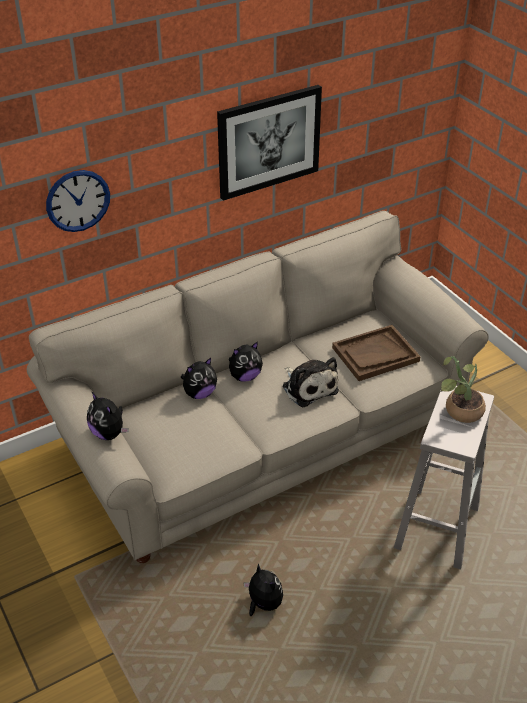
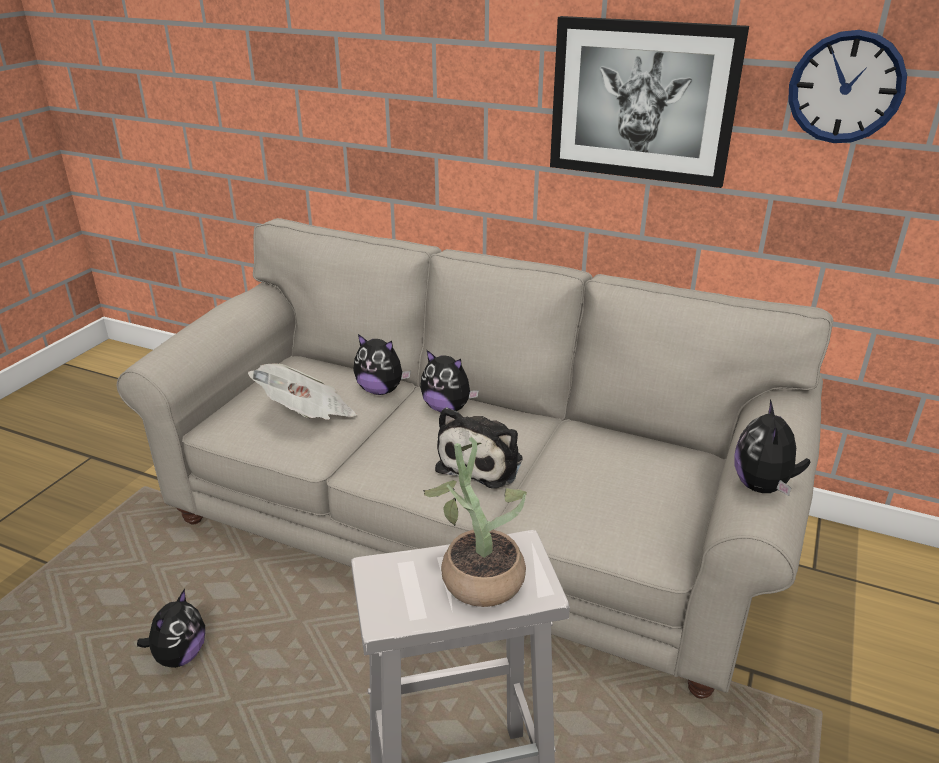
camera: 55 degrees right, 10 degrees down
(78, 201) = (363, 83): wall clock -> wall clock (846, 87)
(109, 433) = (205, 335): plush toy -> plush toy (763, 486)
(198, 434) = (307, 414): none -> newspaper
(375, 355) = (615, 489): brown tray -> none

